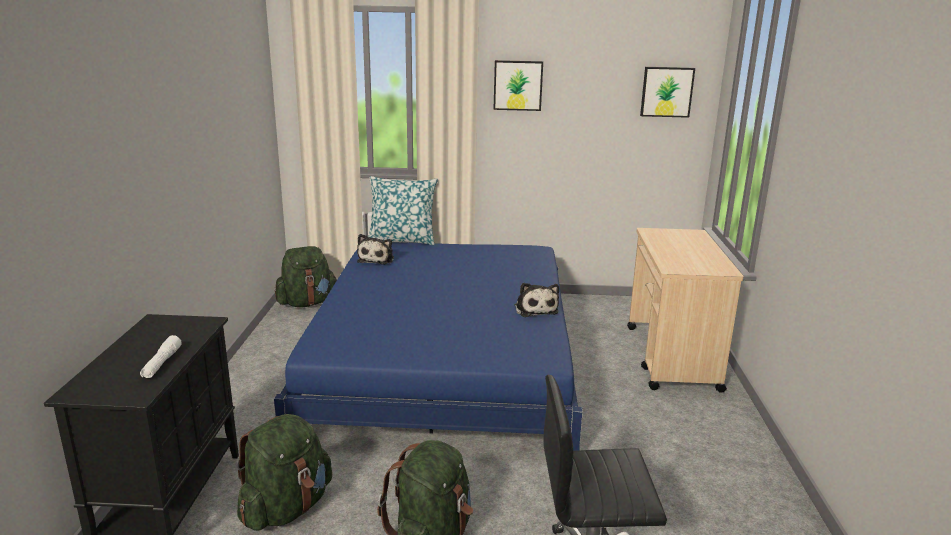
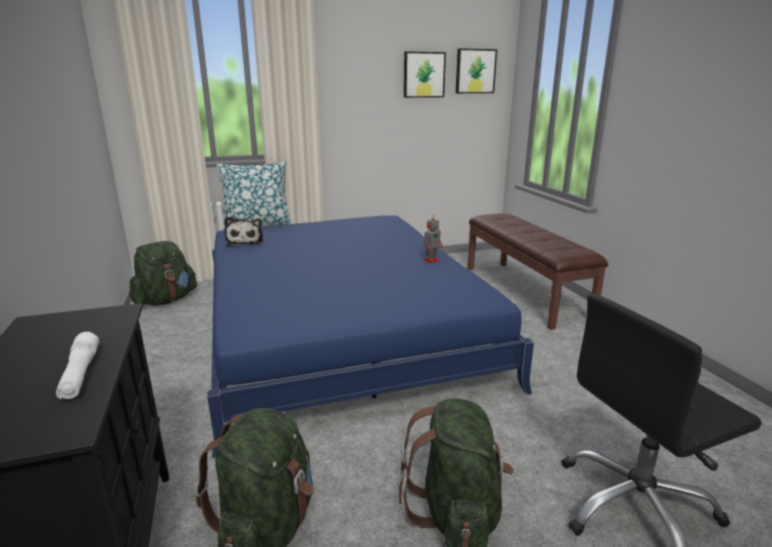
camera: 20 degrees left, 0 degrees up
(518, 85) = (351, 67): picture -> picture (423, 75)
(535, 309) = (432, 260): plush toy -> toy robot
(671, 358) = (524, 292): beige cart -> brown bench

